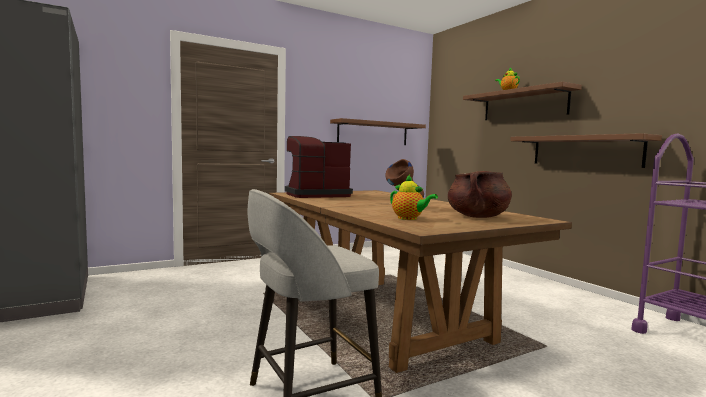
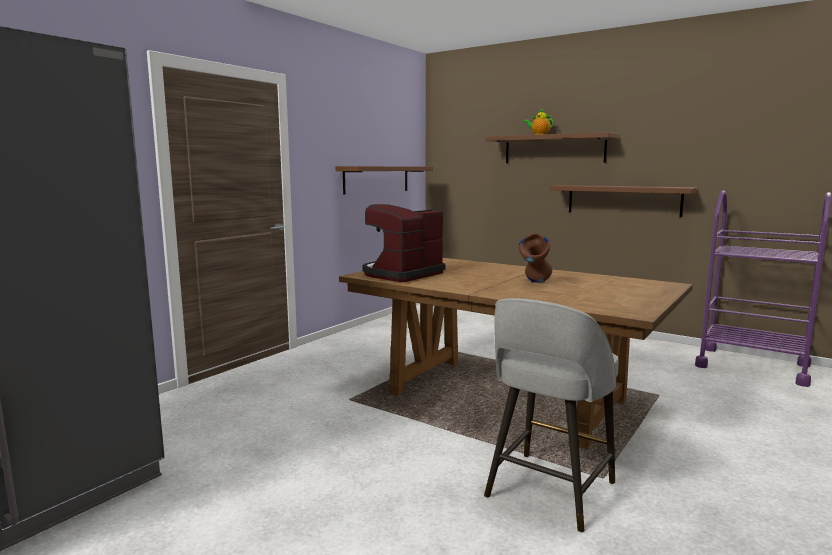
camera: 25 degrees left, 5 degrees up
(409, 218) = (585, 300): teapot -> none
(477, 217) = (623, 288): brown cooking pot -> none

